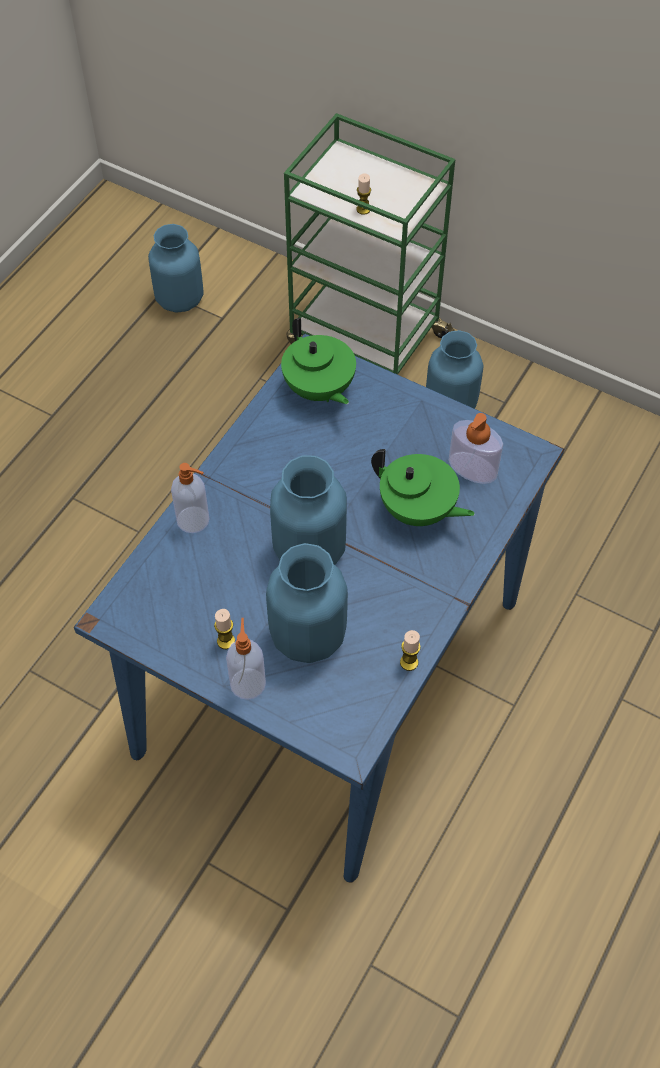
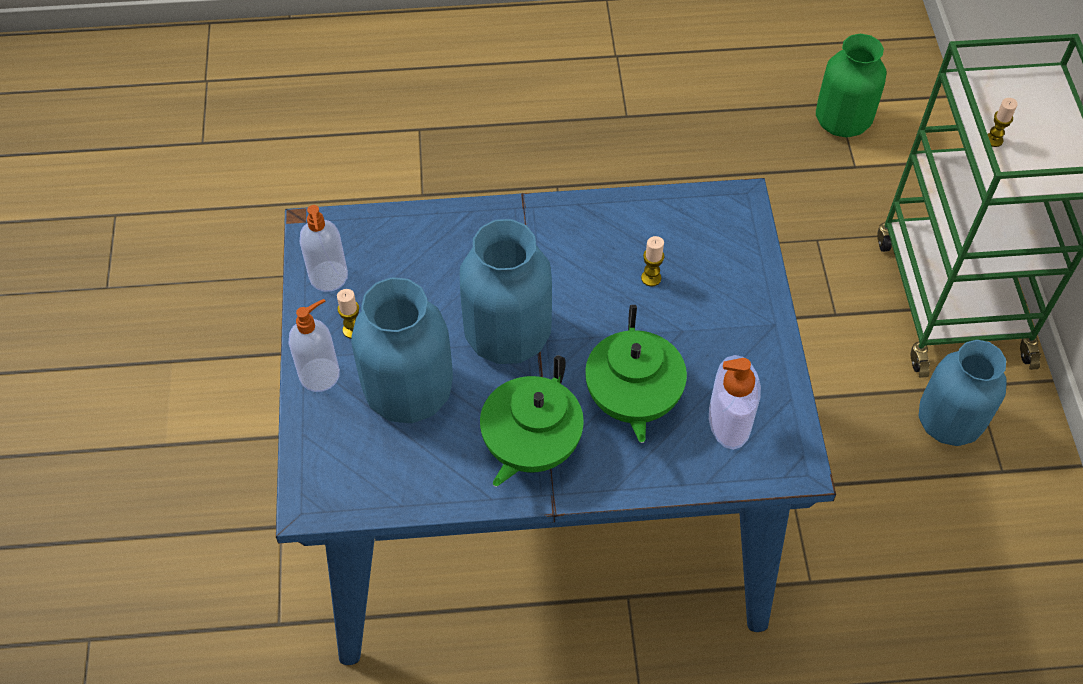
camera: 55 degrees right, 0 degrees up
(179, 299) = (842, 121): blue vase -> green vase
(194, 520) = (466, 225): soap dispenser -> soap dispenser (329, 278)
(318, 389) = (705, 230): green teapot -> green teapot (530, 447)
(409, 662) = (442, 498): candle -> candle (651, 278)

